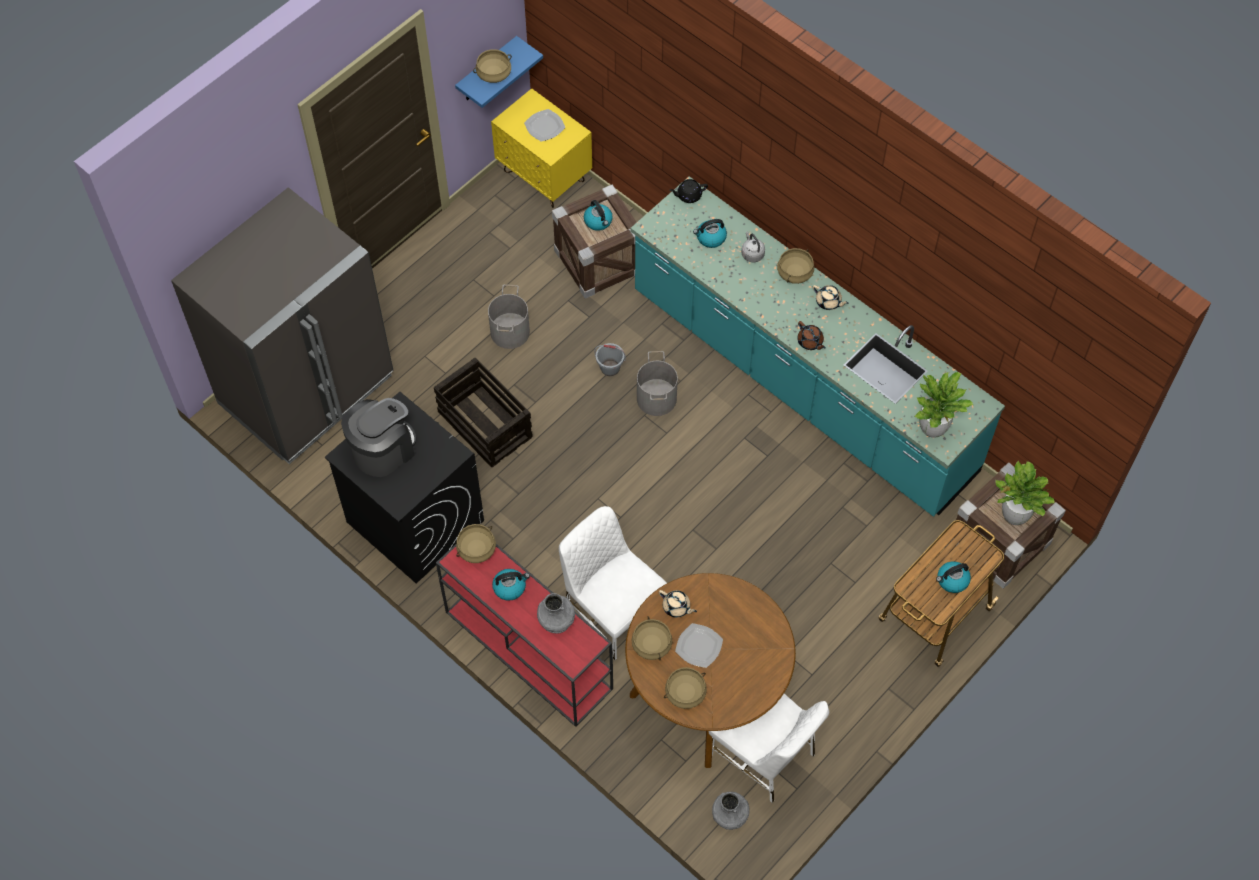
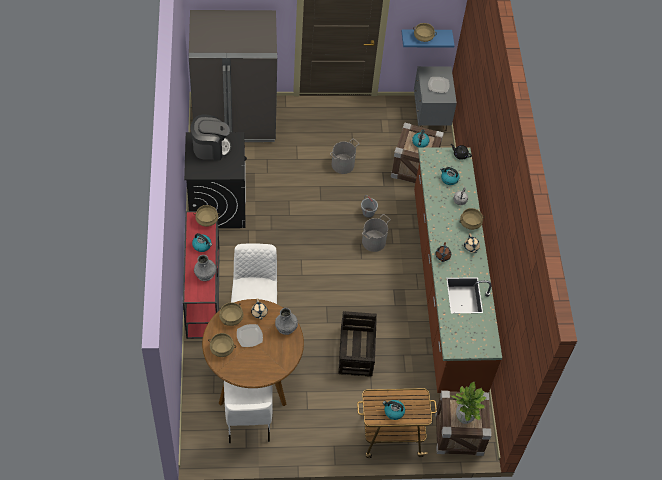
camera: 40 degrees right, 5 degrees down
(484, 424) = (289, 191): crate -> crate (356, 350)
(544, 177) = (430, 116): yellow nightstand -> grey nightstand
(730, 814) = (206, 431): grey vase -> grey vase (286, 327)
(801, 383) = (446, 289): turquoise counter -> brown counter
(932, 428) = (455, 337): potted plant -> none

